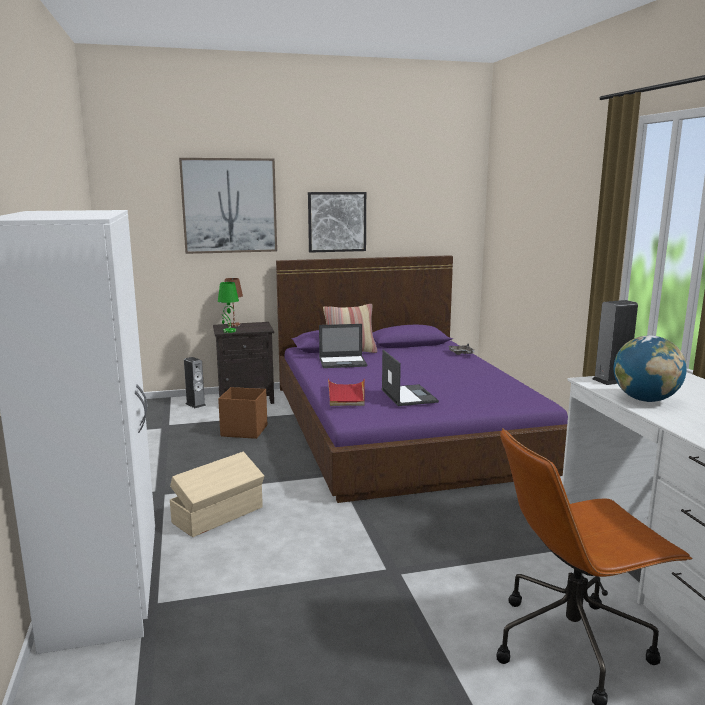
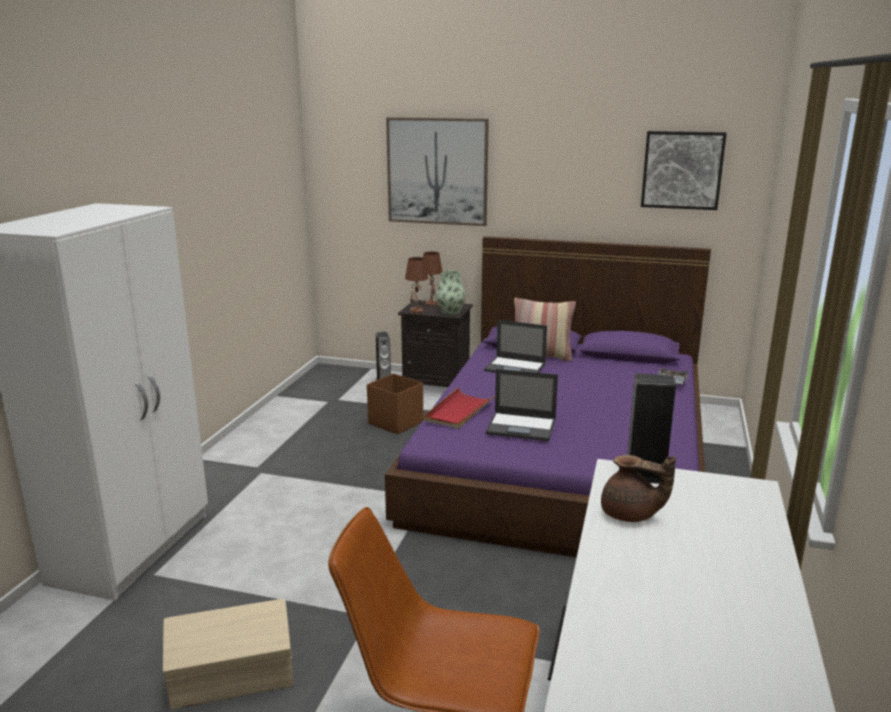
camera: 30 degrees right, 5 degrees up
(219, 515) = (280, 507): beige storage box -> beige storage box (234, 679)
(229, 331) = (416, 311): green table lamp -> brown table lamp
(259, 328) = (450, 311): none -> vase
(337, 222) = (559, 196): picture -> picture (682, 170)
(408, 395) = (522, 427): laptop -> laptop turned 90 degrees clockwise
(645, 400) = (630, 515): globe -> brown teapot

